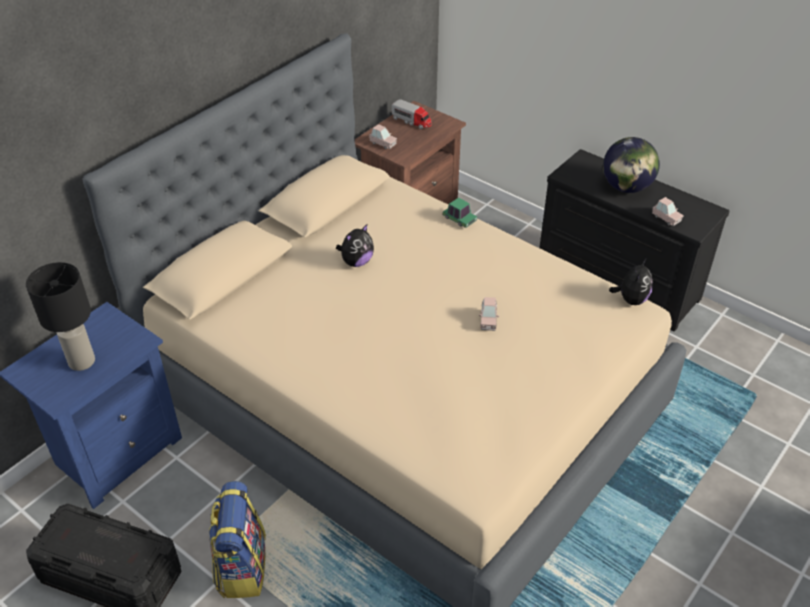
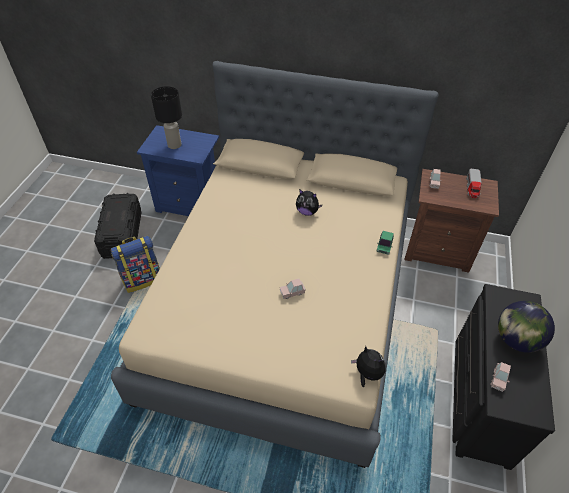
camera: 65 degrees right, 5 degrees up
(631, 299) = (367, 374): plush toy -> plush toy turned 135 degrees counterclockwise

